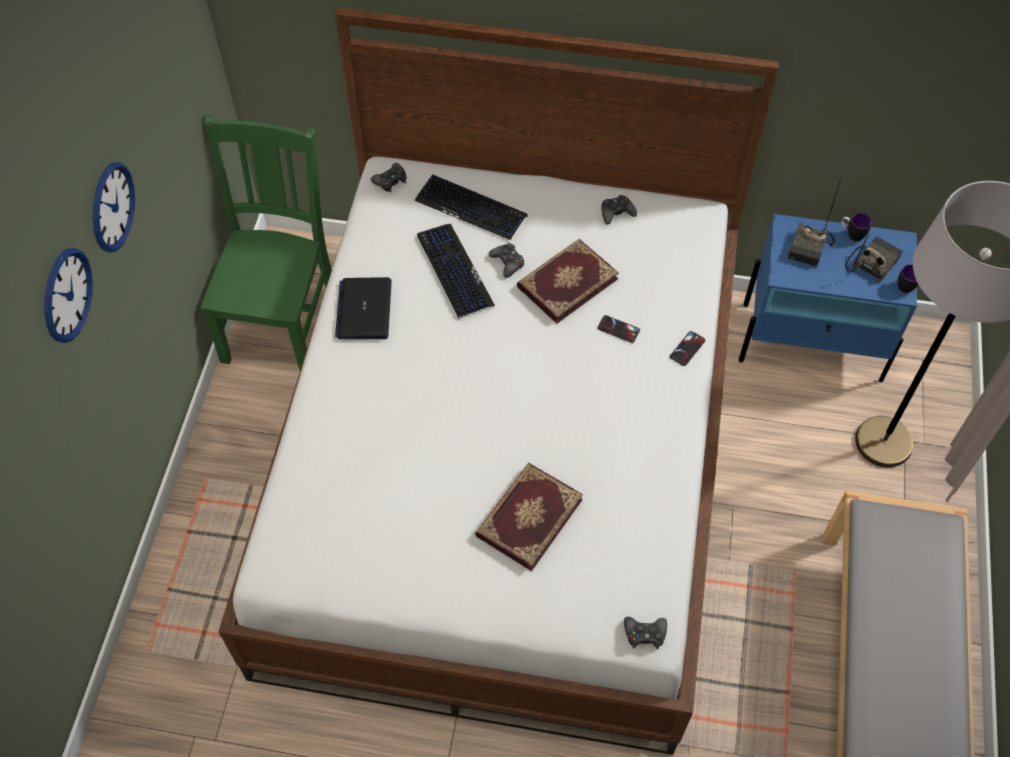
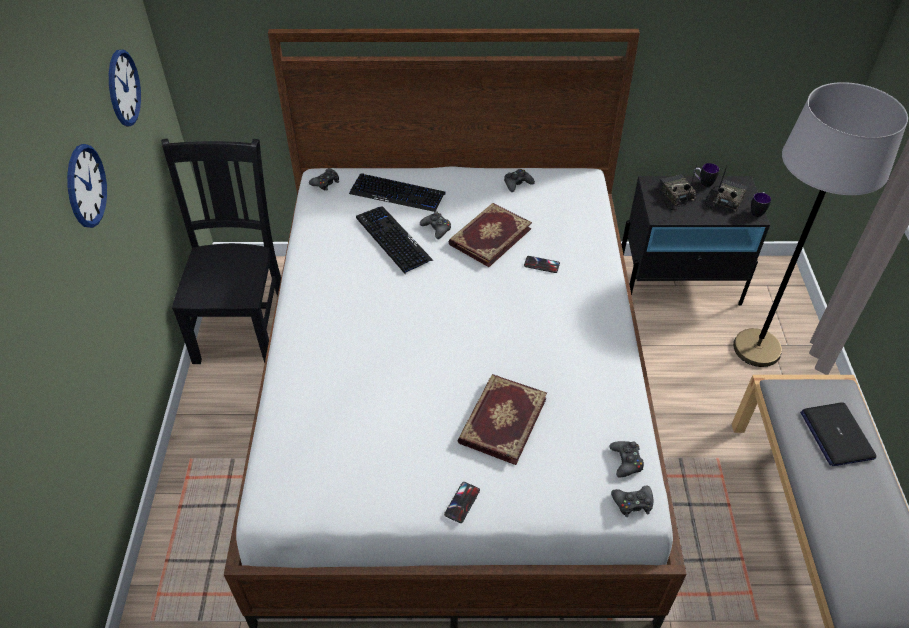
camera: 10 degrees left, 10 degrees down
(67, 295) = (47, 254): wall clock -> wall clock (123, 88)
(282, 320) = (242, 324): green chair -> black chair
(364, 309) = (320, 277): laptop -> laptop (836, 435)
(650, 586) = (626, 461): none -> black game controller
(687, 348) = (602, 272): phone -> phone (462, 502)
(810, 248) = (674, 195): radio -> radio turned 150 degrees clockwise
(812, 342) = (679, 284): blue nightstand -> black nightstand

